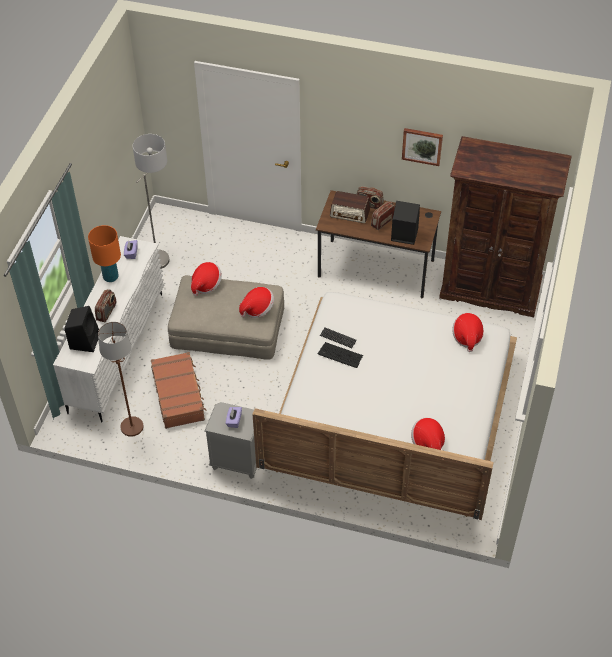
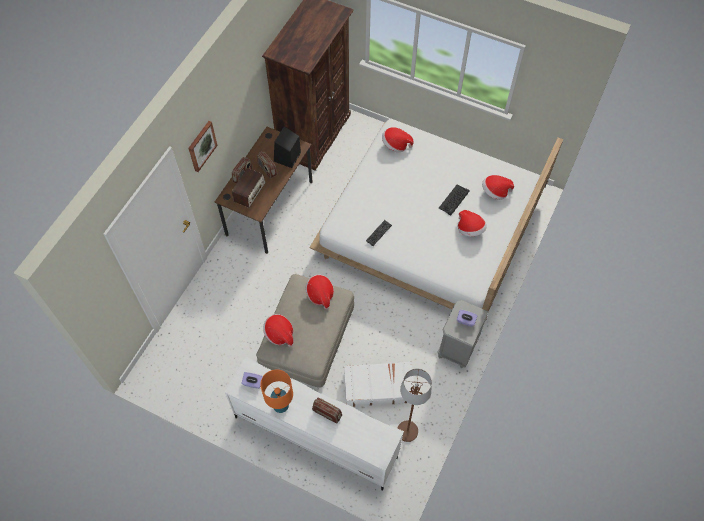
camera: 80 degrees left, 10 degrees up
(85, 340) = (359, 437): black speaker -> none
(162, 256) = (201, 383): grey floor lamp -> none
(179, 395) = (378, 386): brown suitcase -> white suitcase
(340, 355) = (398, 235): keyboard -> keyboard (454, 200)
(365, 422) = (470, 229): none -> hat
(422, 146) = (245, 94): picture -> picture (201, 146)

